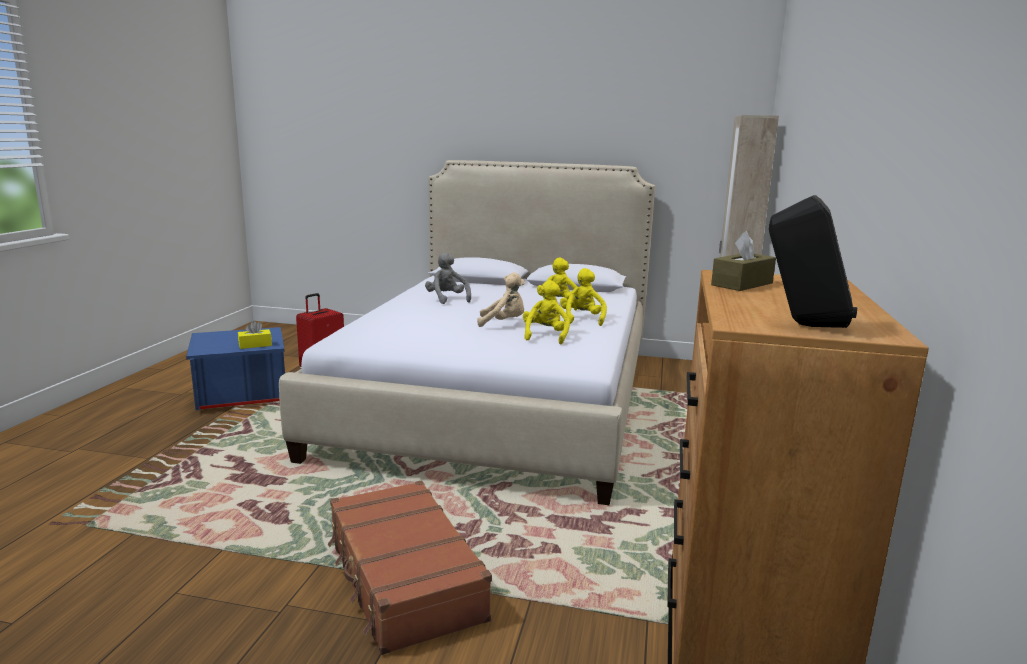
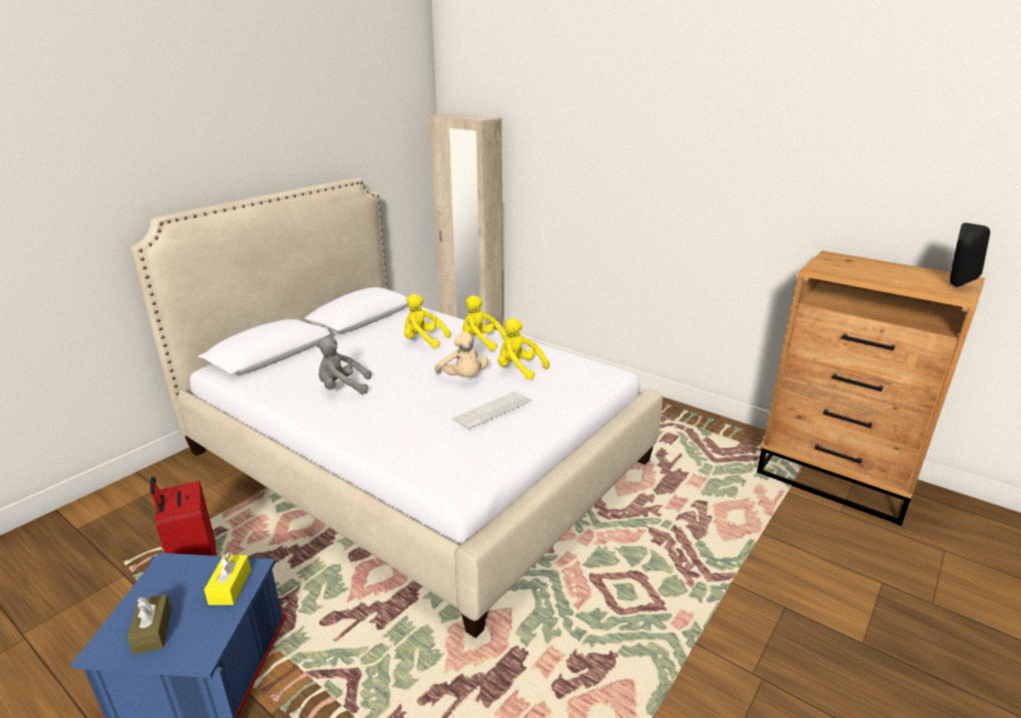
camera: 65 degrees left, 10 degrees up
(403, 579) = (725, 591): brown suitcase -> none
(453, 335) = (492, 410): none -> keyboard
(503, 323) = (463, 378): beige plush toy -> beige plush toy turned 120 degrees clockwise
(742, 284) = (849, 273): brown tissue box -> brown tissue box (153, 631)

